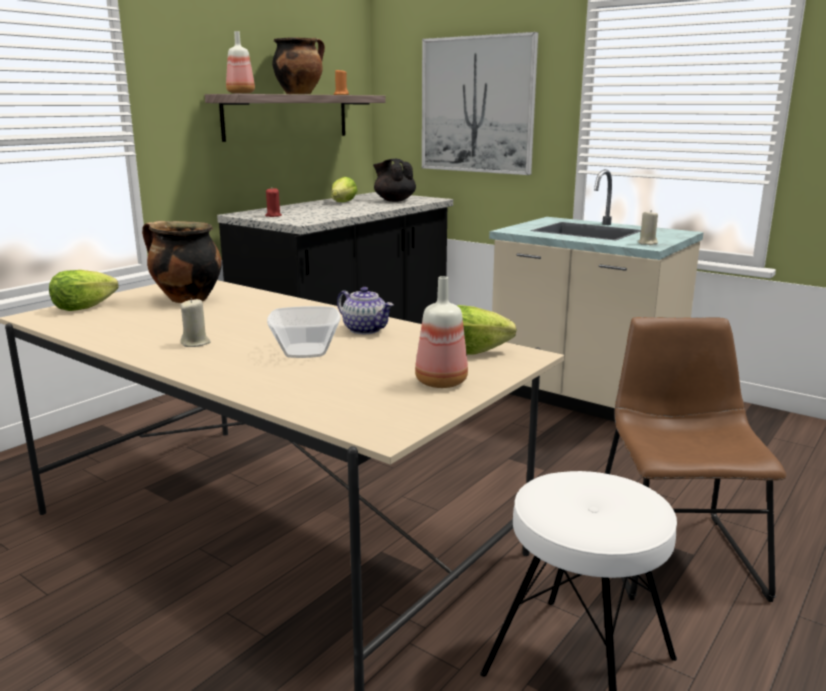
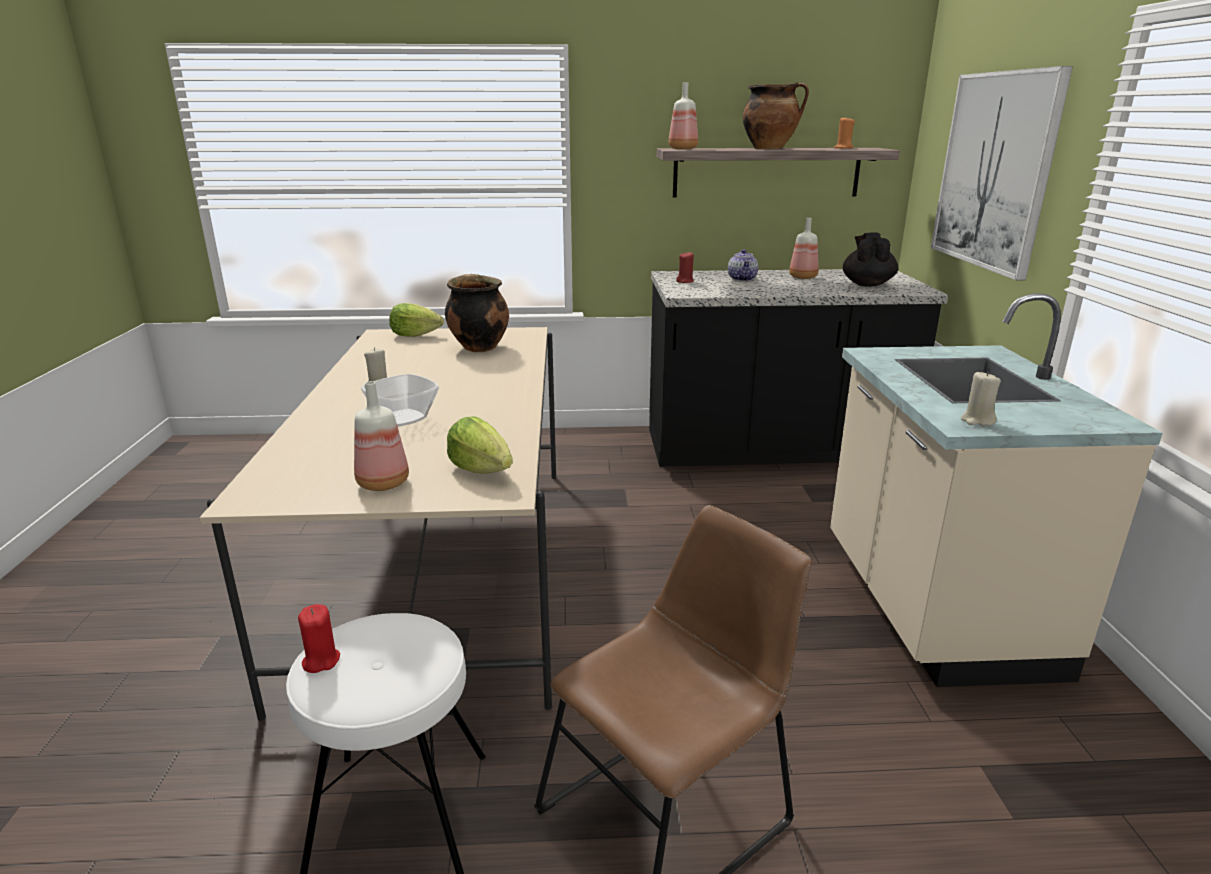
camera: 50 degrees right, 5 degrees up
(343, 202) = (804, 277): lettuce -> bottle
(366, 330) = (488, 417): teapot -> teapot (742, 279)
(573, 524) = (321, 660): none -> red candle

